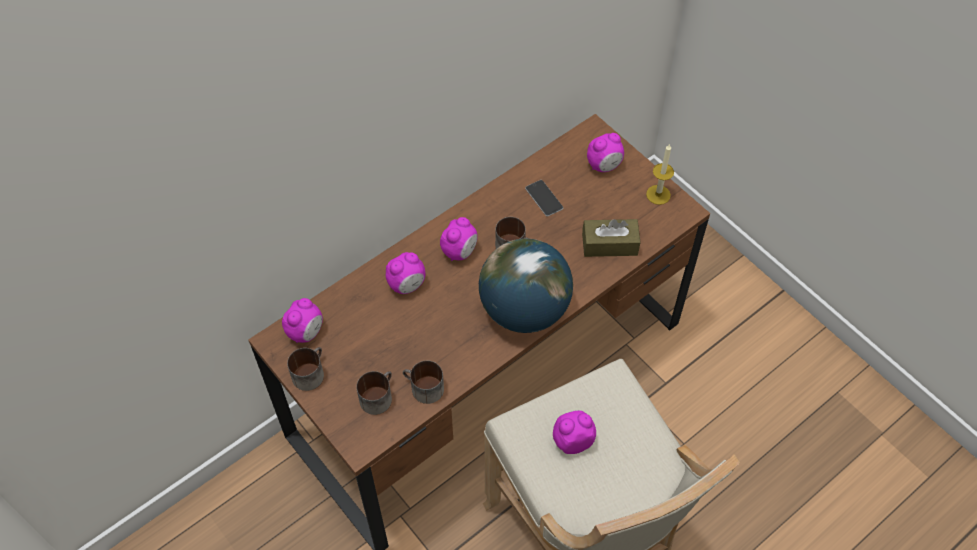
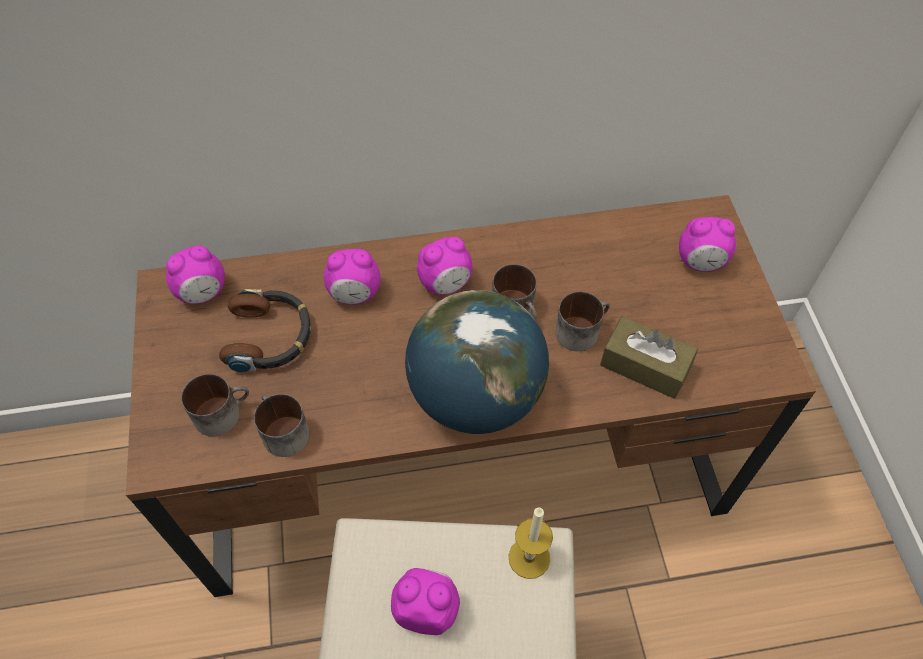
camera: 30 degrees right, 0 degrees up
(309, 372) = (170, 342): mug -> mug (580, 329)
(372, 337) = (270, 337): none -> headphones
(544, 198) = (594, 268): phone -> none
(658, 194) = (753, 332): candle -> candle (529, 558)

